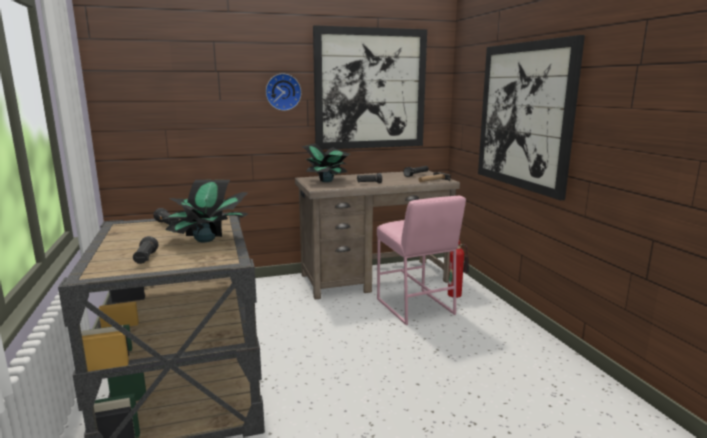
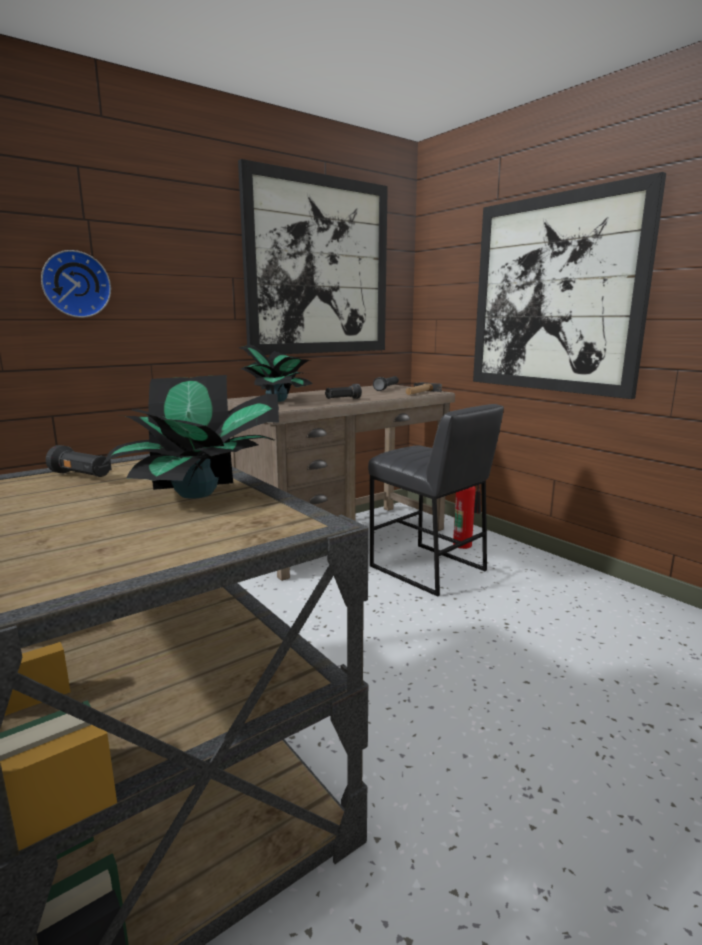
camera: 20 degrees left, 0 degrees up
(145, 259) = (110, 543): black flashlight -> none
(283, 92) = (197, 263): wall clock -> wall clock (76, 284)
(415, 307) = (429, 569): pink stool -> grey stool

